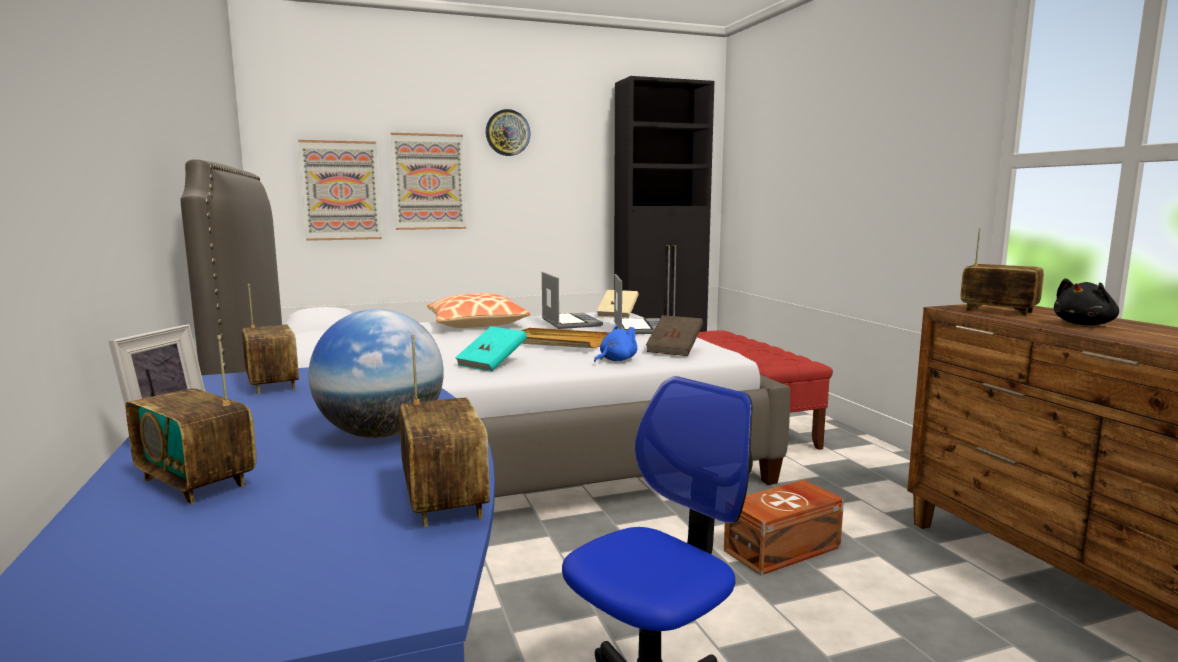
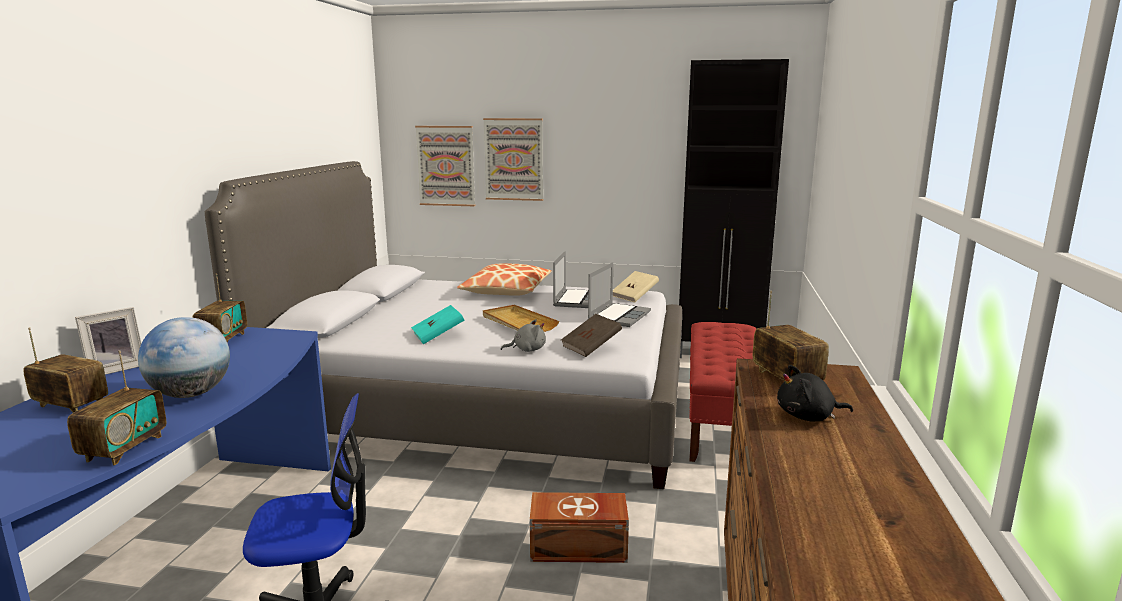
camera: 30 degrees right, 5 degrees up
(196, 482) = (71, 405): radio -> radio turned 135 degrees clockwise
(507, 132) = (583, 115): wall clock -> none
(616, 360) = (527, 350): blue plush toy -> grey plush toy

